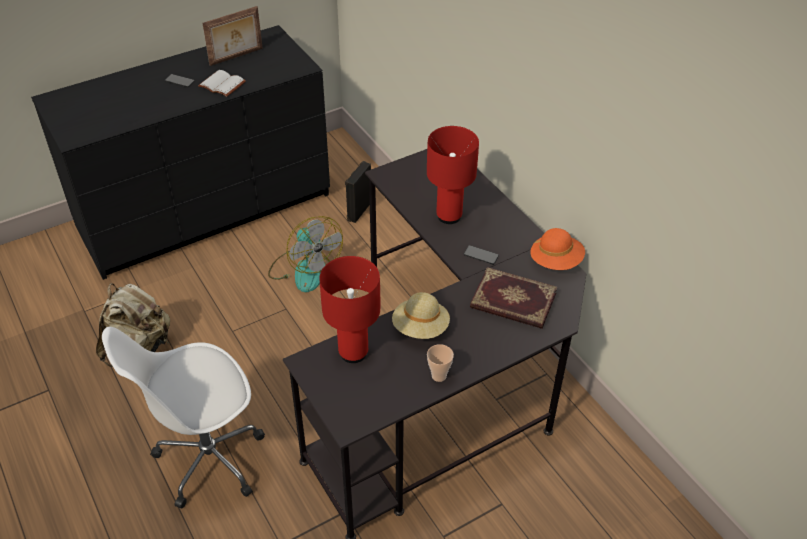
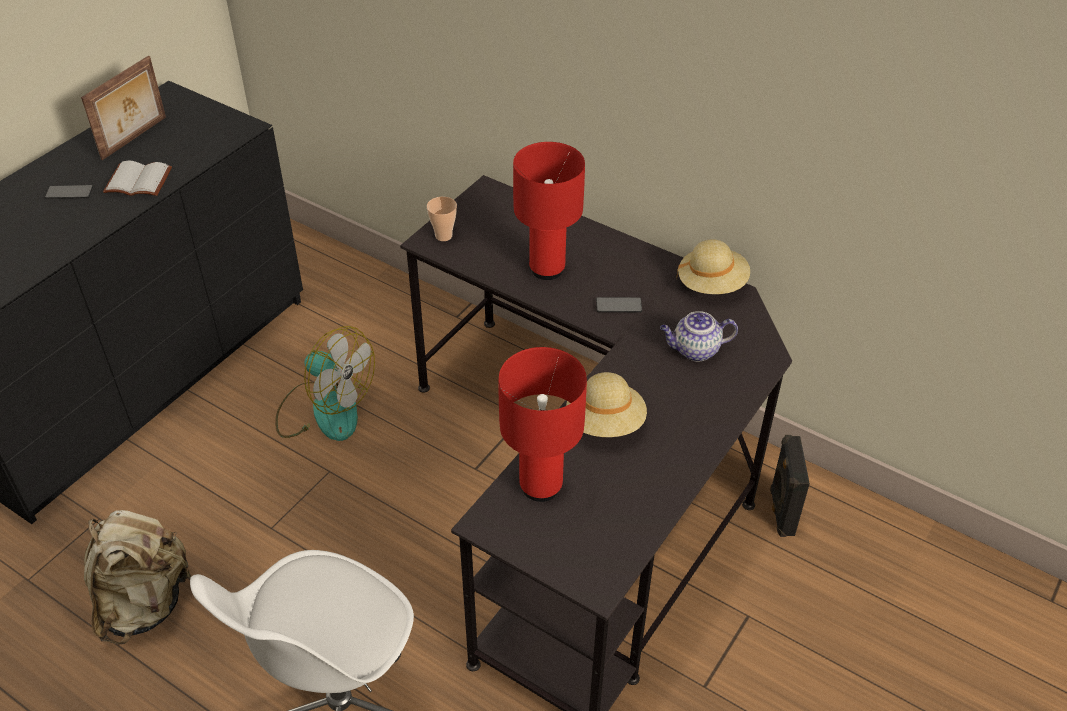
camera: 25 degrees left, 0 degrees up
(358, 211) = (353, 310): black speaker -> black speaker (780, 512)
(439, 376) = (668, 475): cup -> cup (443, 236)
(513, 302) = (695, 350): book -> teapot
(556, 261) = (712, 284): orange hat -> beige hat

